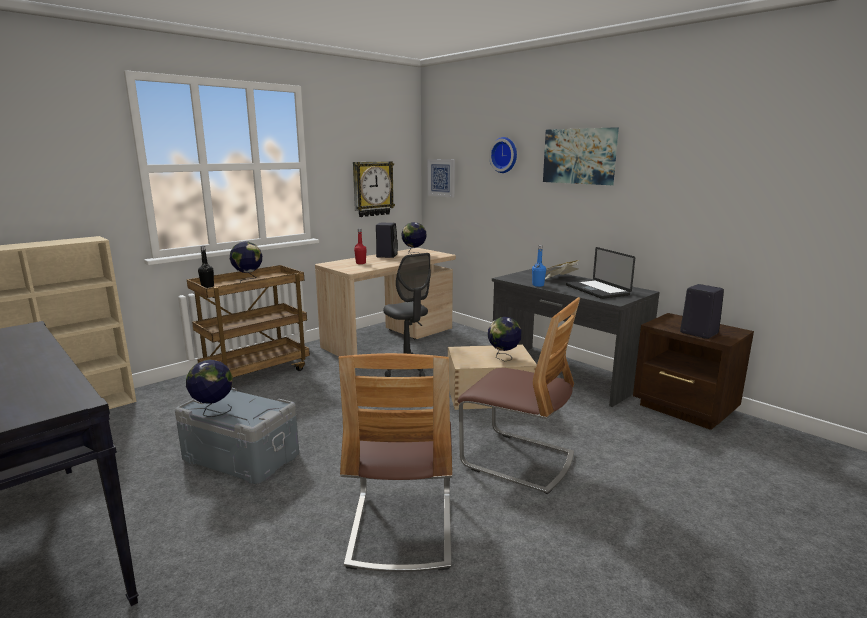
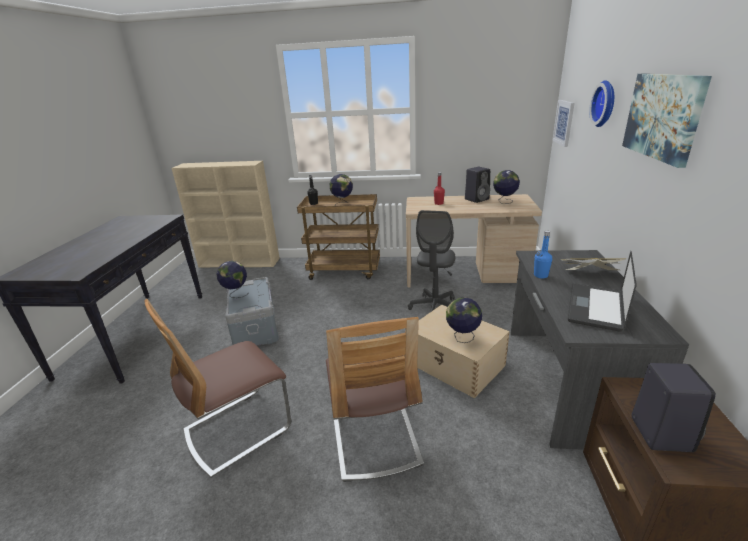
camera: 50 degrees right, 10 degrees up
(372, 188) = (487, 131): wall clock -> none

